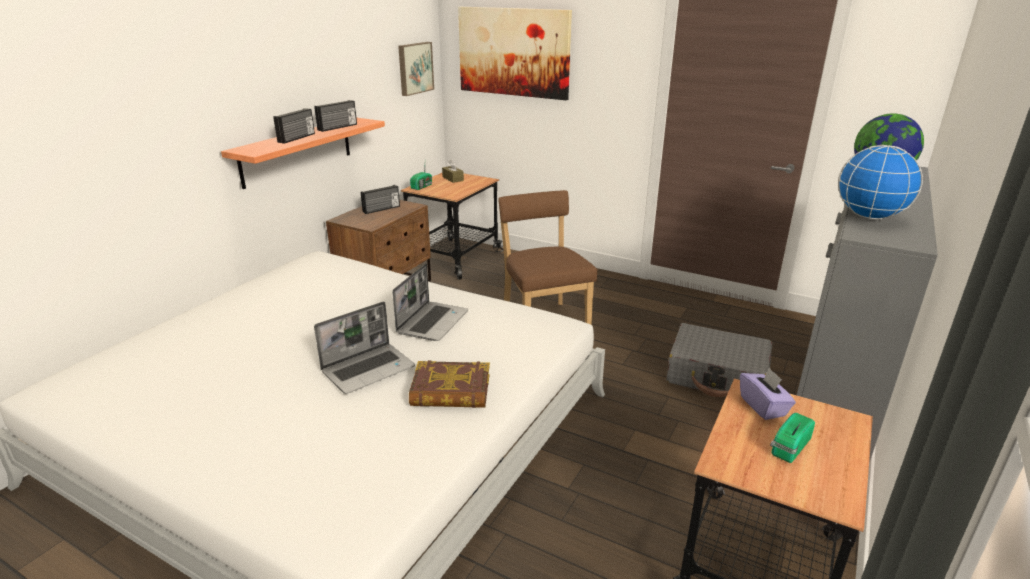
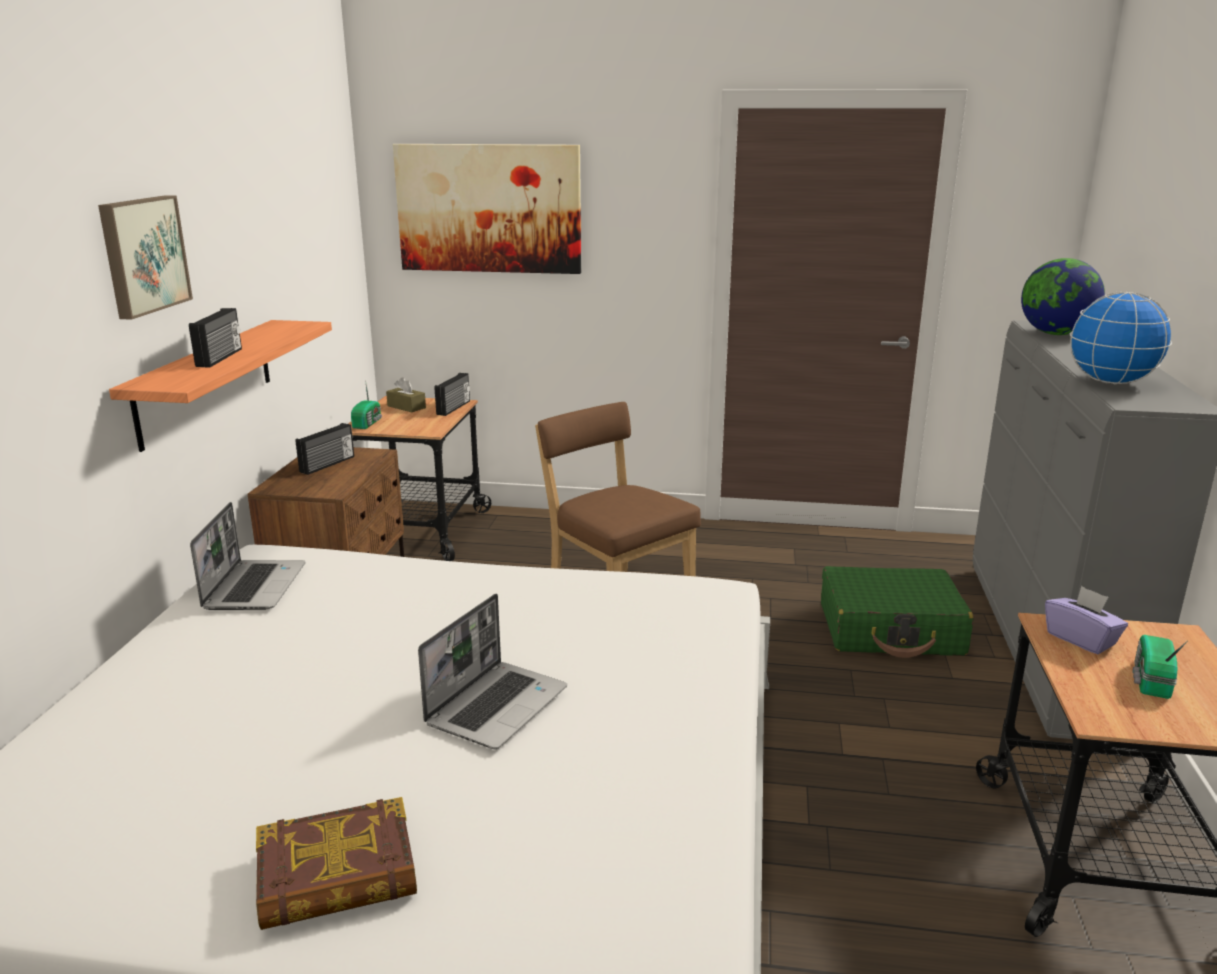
camera: 20 degrees left, 5 degrees down
(338, 127) = (268, 336): radio -> radio (454, 408)
(414, 68) = (335, 239): picture -> picture (142, 255)
(432, 322) = (533, 619): laptop -> laptop (254, 586)
(450, 391) = (645, 711): book -> book (337, 875)
(717, 375) = (891, 630): grey suitcase -> green suitcase

